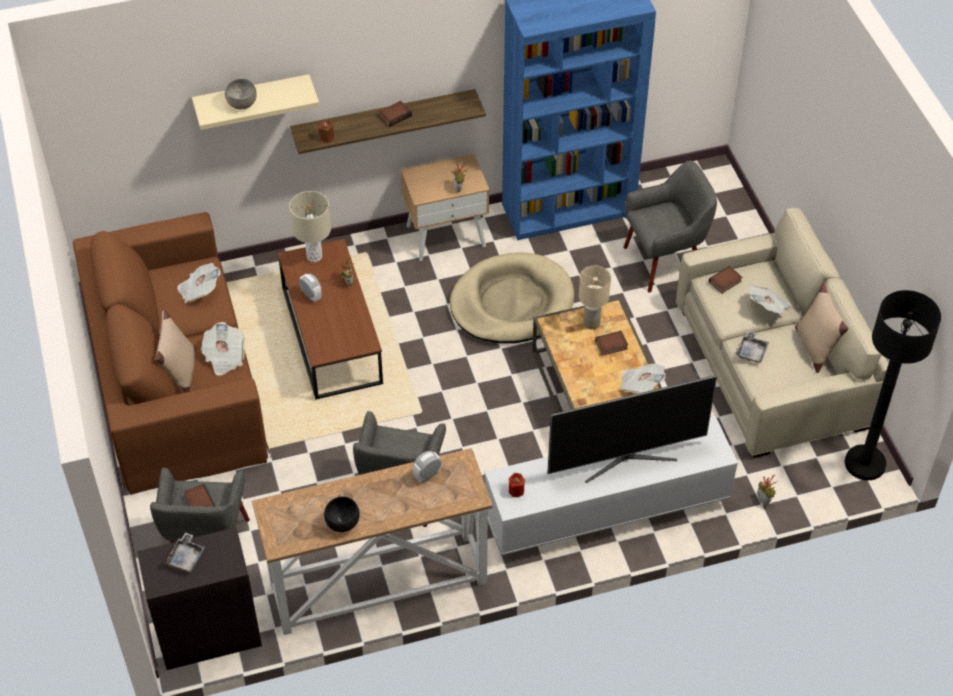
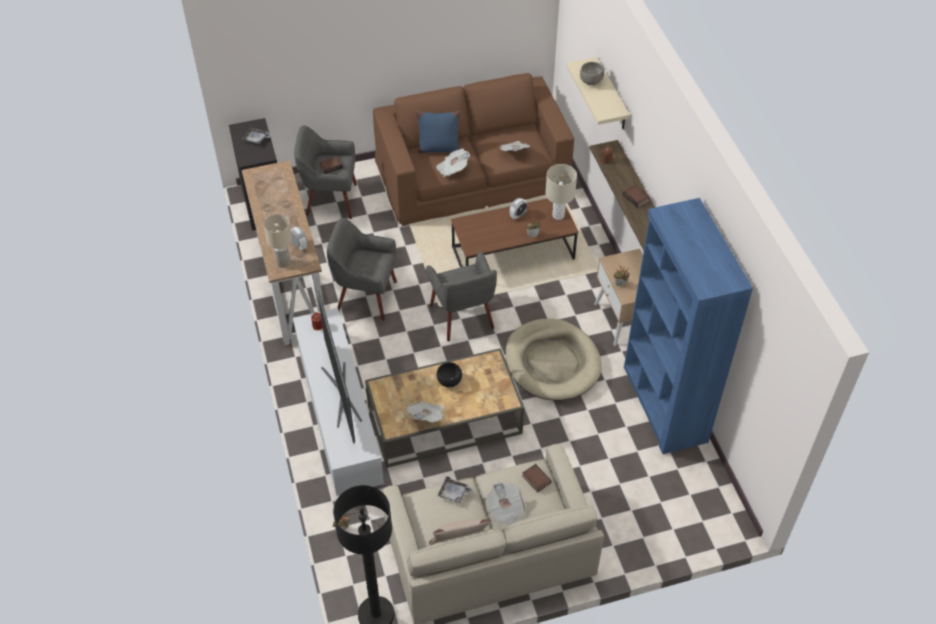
camera: 90 degrees right, 0 degrees up
(180, 373) = (438, 149): beige pillow -> blue pillow
(342, 523) = (265, 203): black bowl -> black bowl (449, 381)
(591, 323) = (494, 386): beige table lamp -> beige table lamp (284, 263)
(611, 346) = (469, 399): book -> none
(665, 261) = (608, 474): grey armchair -> grey armchair (462, 317)

